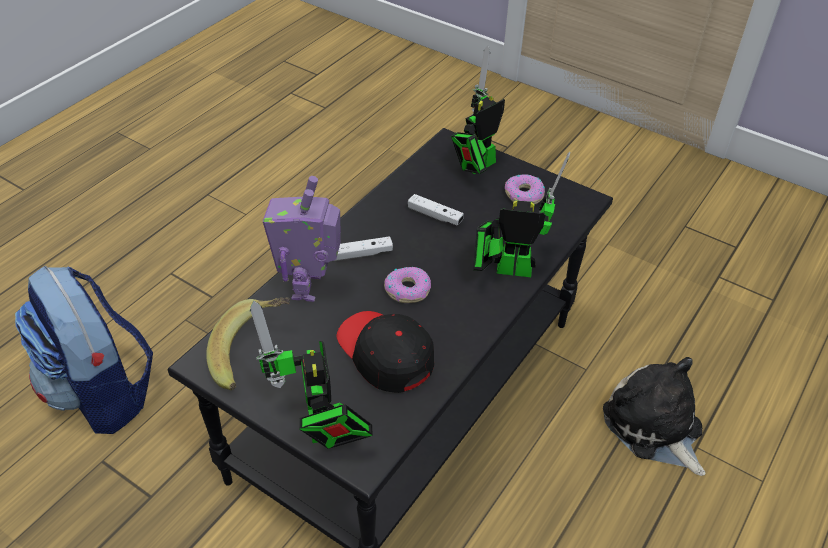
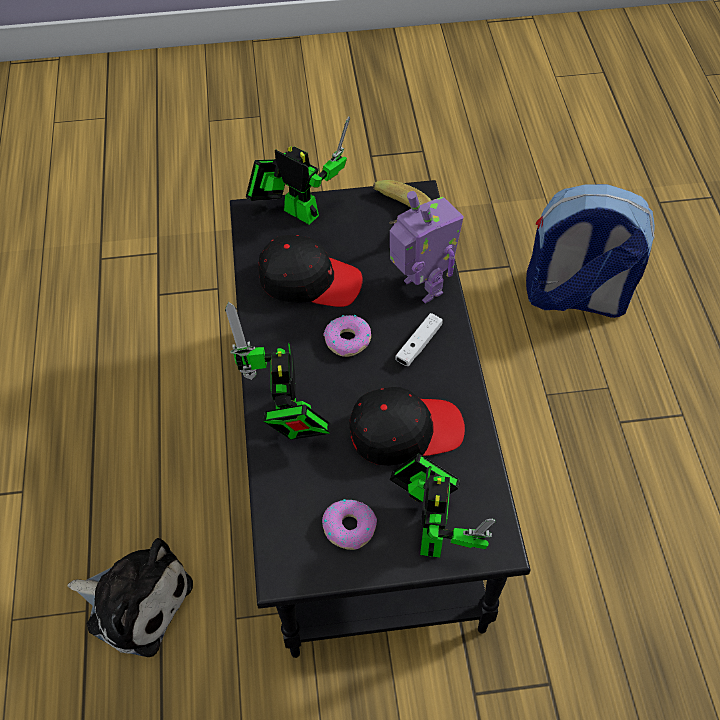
camera: 140 degrees right, 10 degrees up
(435, 215) = (405, 431): white game controller -> black cap
(507, 269) = (287, 421): toy robot -> toy robot turned 120 degrees clockwise

